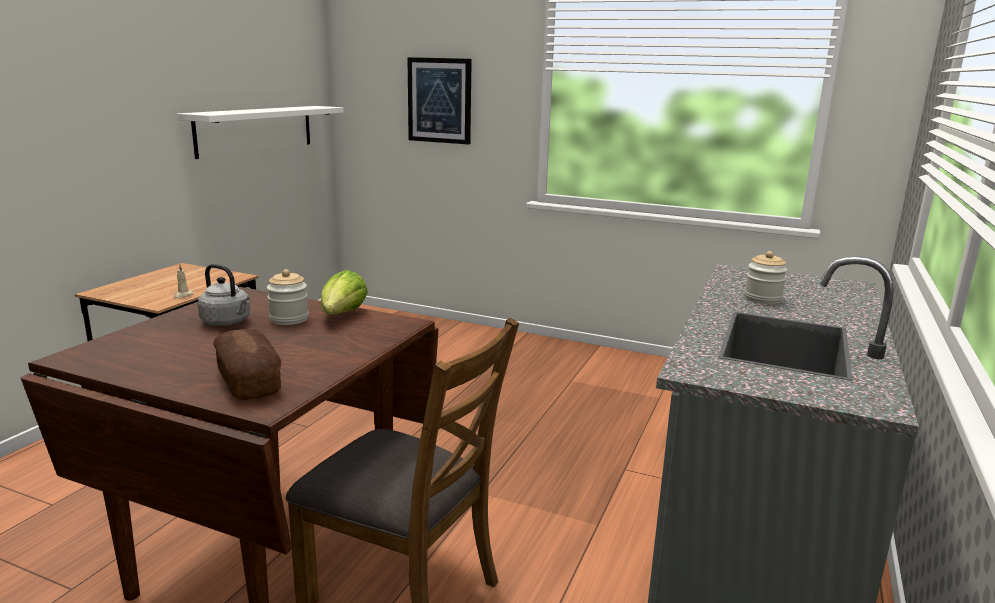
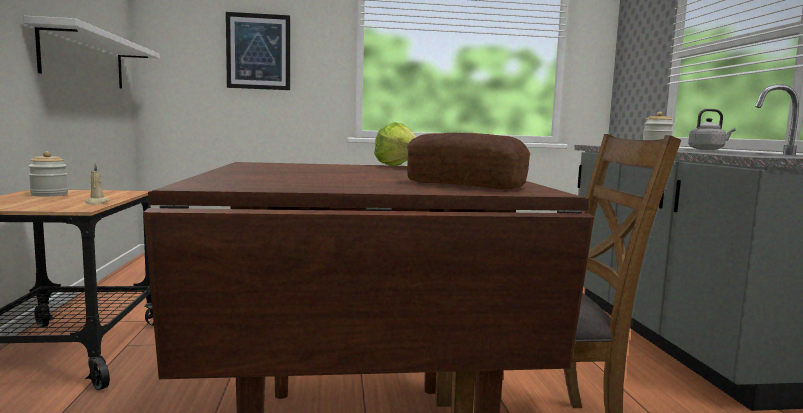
camera: 30 degrees left, 10 degrees down
(228, 322) = (306, 170): grey kettle -> grey kettle (707, 149)
(289, 319) = (360, 168): jar -> jar (49, 194)

